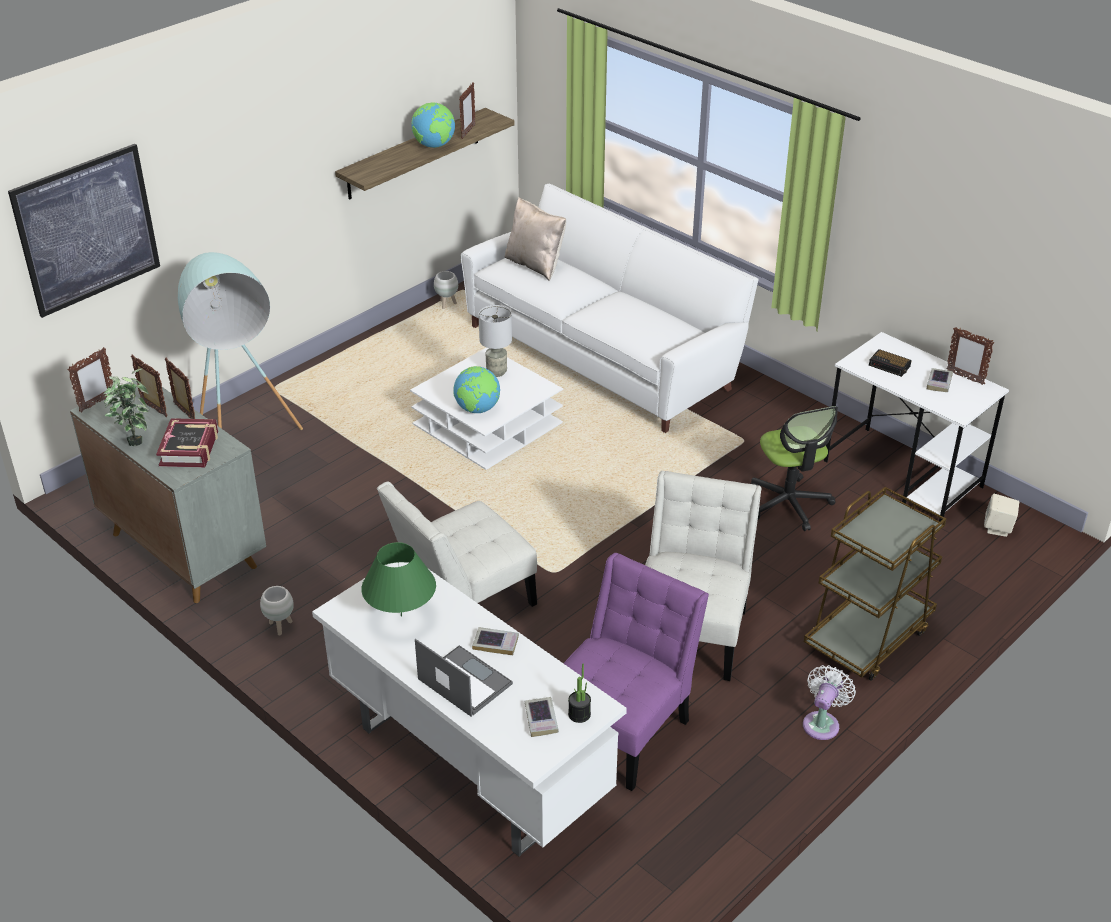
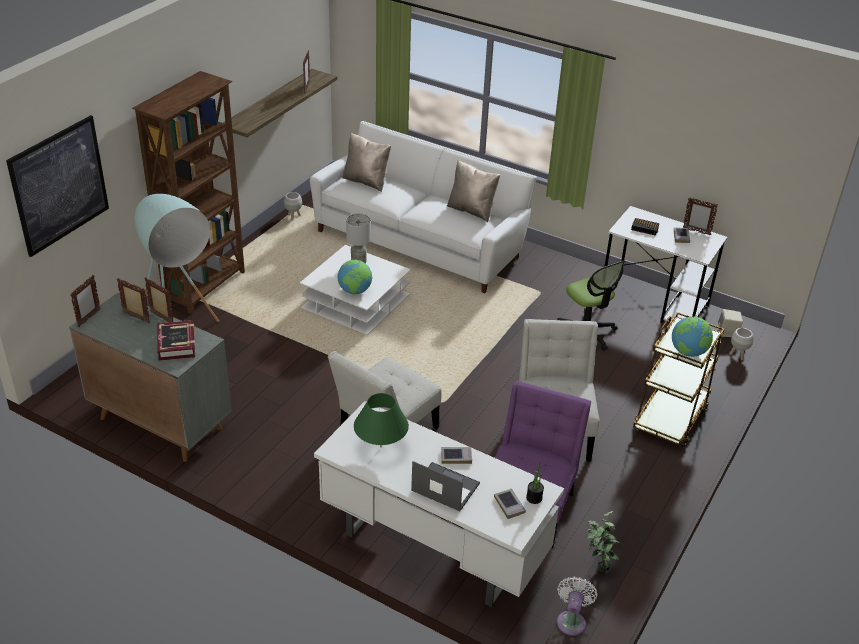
camera: 15 degrees left, 0 degrees up
(134, 439) = (130, 342): potted plant -> potted plant (598, 564)
(280, 627) = (257, 470): white planter -> white planter (738, 355)
(302, 383) = (206, 287): none -> brown bookcase
(434, 145) = (286, 99): globe -> globe (688, 352)
(663, 317) = (472, 210): none -> beige pillow
(822, 723) = (661, 480): white fan -> white fan (571, 620)

